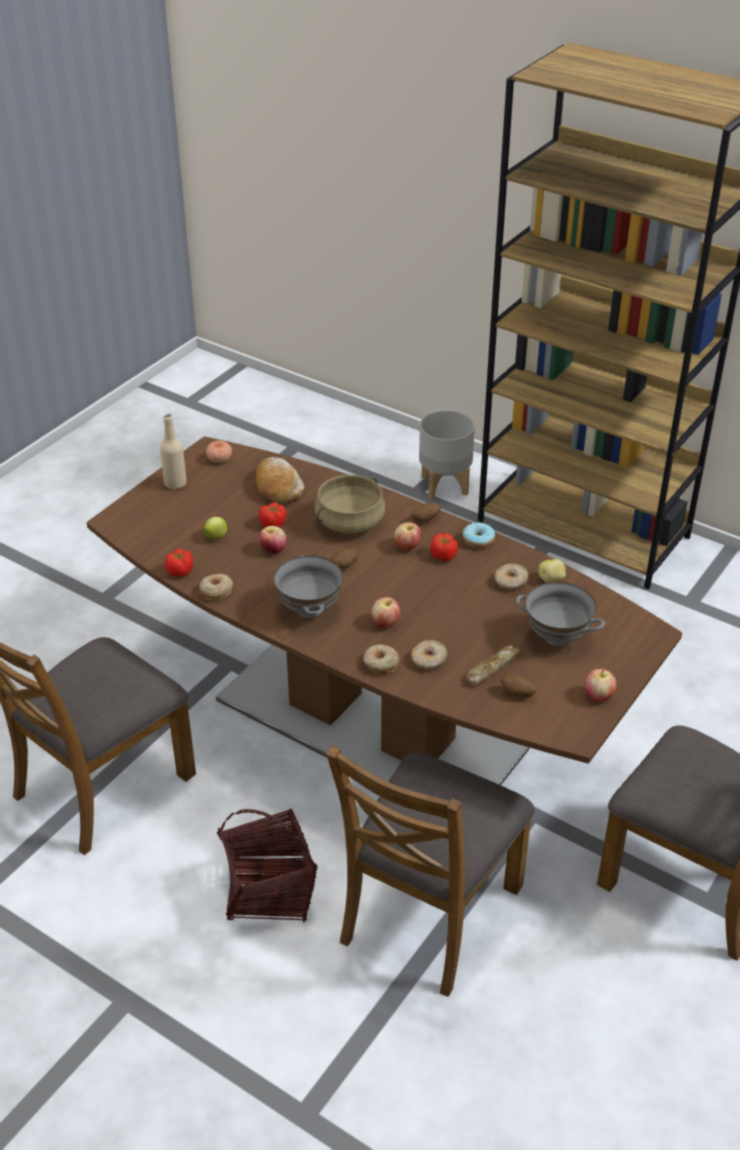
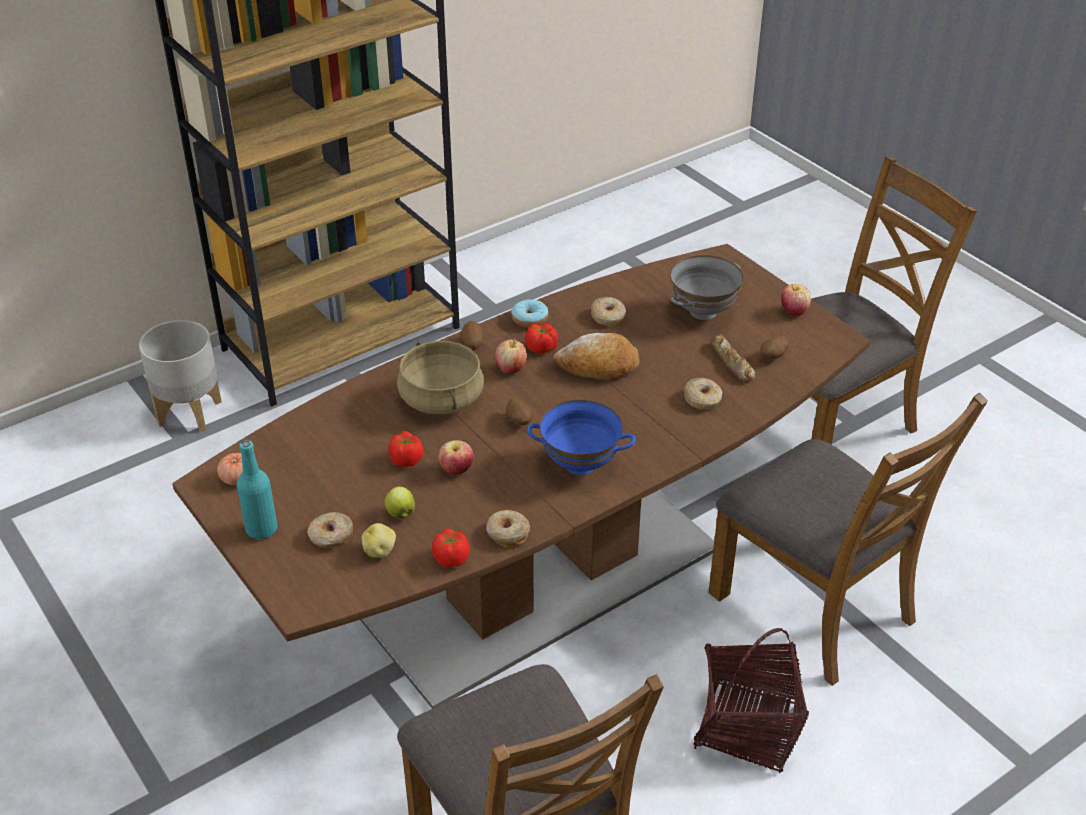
camera: 70 degrees left, 0 degrees up
(175, 483) = (261, 529): beige bottle -> turquoise bottle
(278, 487) = (335, 440): bread -> bread (598, 366)
(308, 609) = (579, 465): grey bowl -> blue bowl
(380, 664) = (694, 433): donut -> donut (331, 536)
(385, 623) = (630, 414): apple -> none
(551, 579) = (617, 292): potato -> potato (380, 551)

